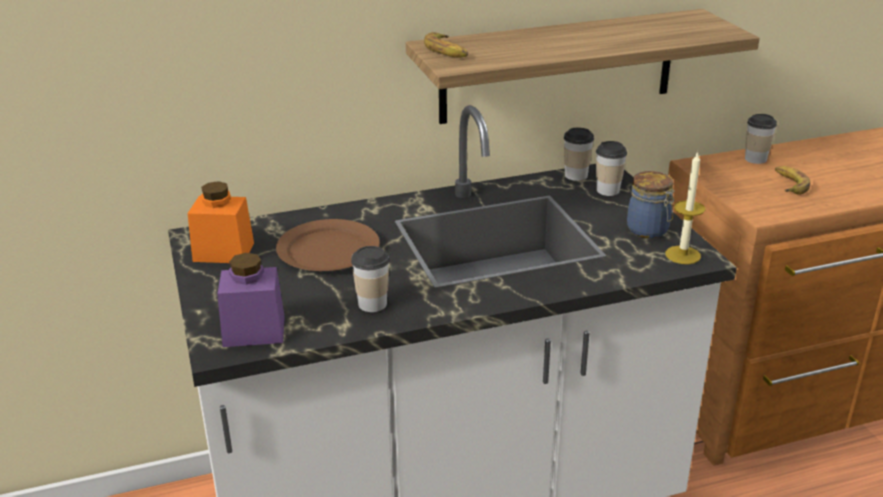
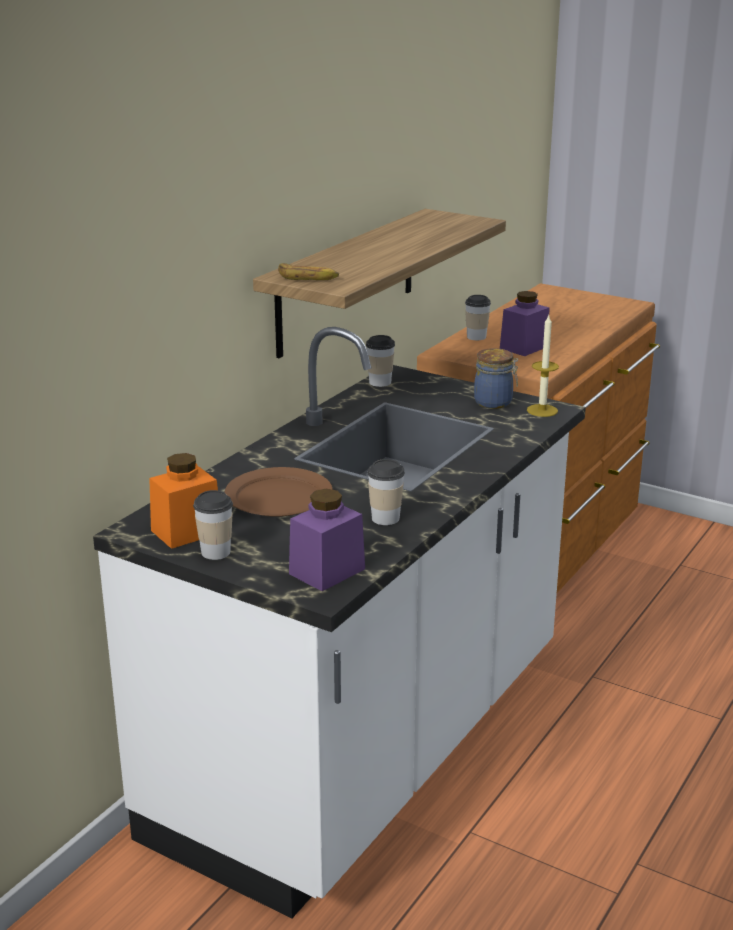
camera: 40 degrees left, 5 degrees down
(608, 190) = (421, 385): cup -> cup (216, 552)
(788, 184) = (524, 347): banana -> purple jar

